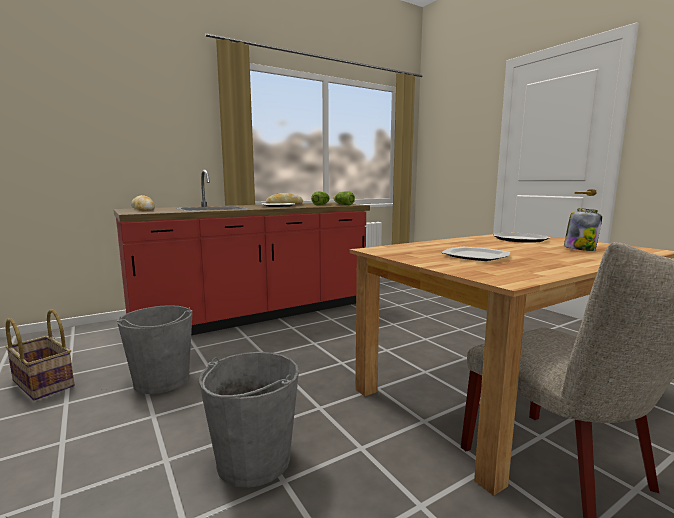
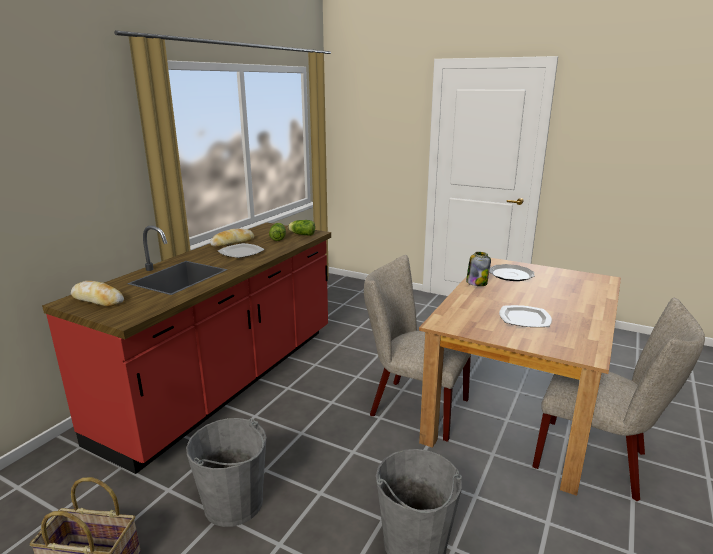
camera: 30 degrees left, 10 degrees up
(382, 363) = (412, 406): none -> beige chair
(579, 249) = (567, 287): jar -> jar (476, 283)

